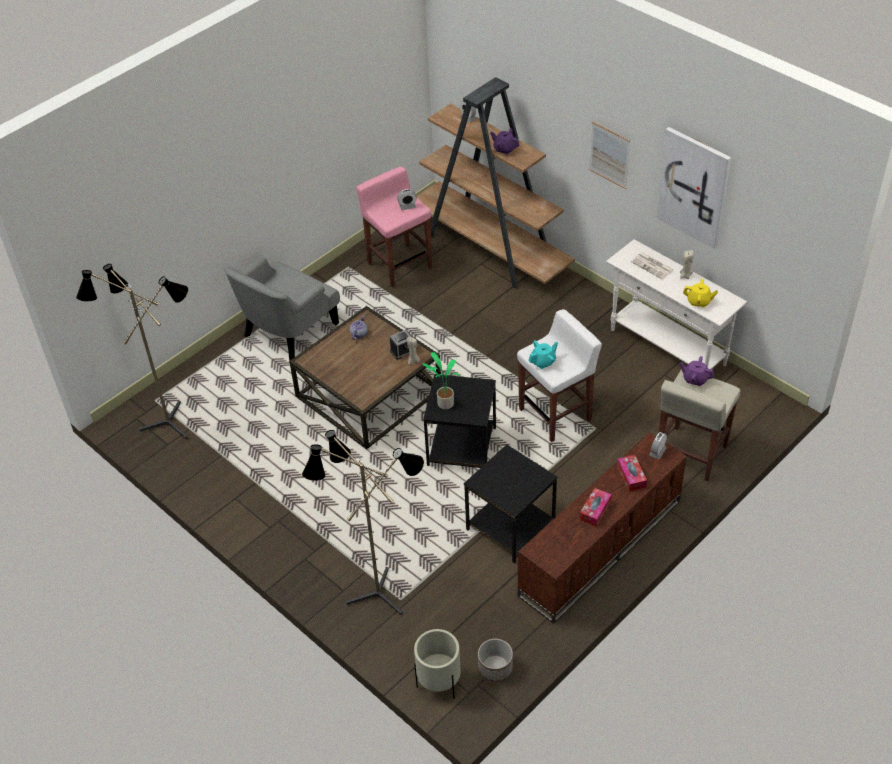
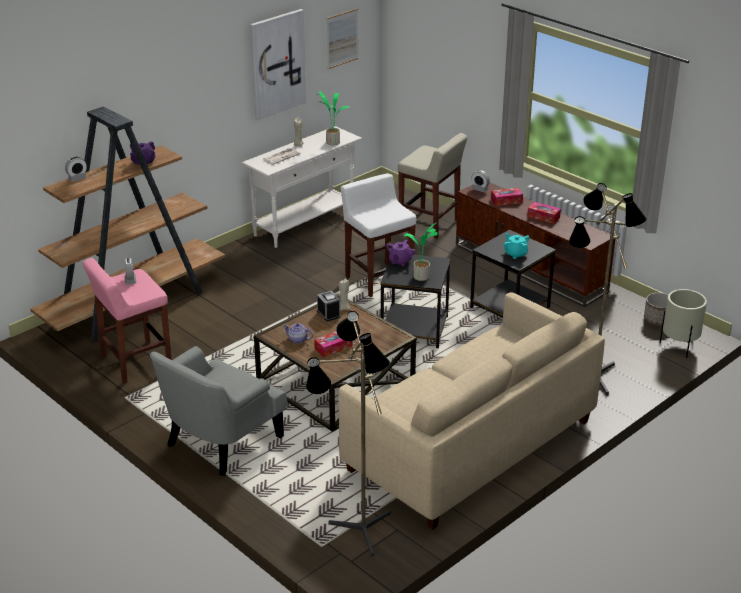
camera: 90 degrees left, 15 degrees down
(271, 491) = (470, 446): none -> beige sofa
(288, 330) = (221, 441): grey armchair -> grey armchair turned 90 degrees clockwise
(346, 358) = (333, 347): none -> tissue box
(543, 362) = (385, 217): turquoise teapot -> turquoise teapot (515, 254)
(609, 155) = (203, 100): picture -> picture (342, 38)
(695, 379) = (413, 158): purple teapot -> purple teapot (400, 261)
(699, 301) = (332, 142): yellow teapot -> potted plant

